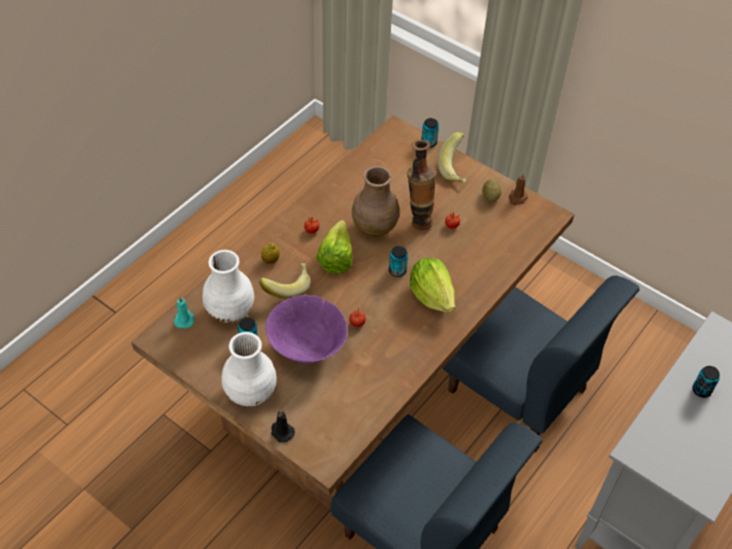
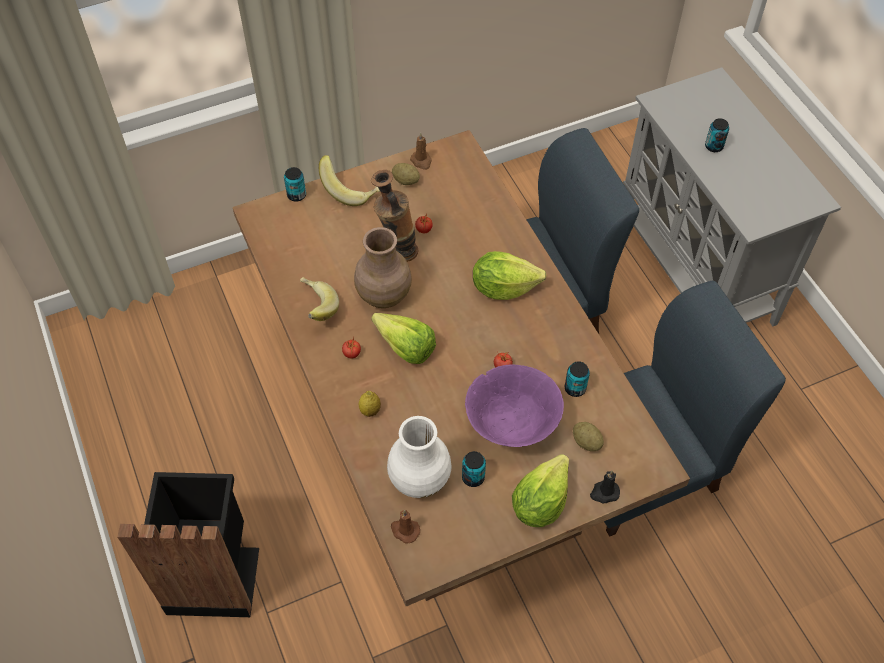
camera: 60 degrees left, 5 degrees up
(178, 294) = (213, 575): none -> black trash can
(184, 319) = (404, 530): turquoise candle -> brown candle
(250, 392) = (540, 503): white vase -> lettuce
(286, 287) = (417, 410): banana -> banana (315, 308)
(321, 403) = (586, 442): none -> potato
(397, 271) = (454, 301): can -> can (575, 388)

